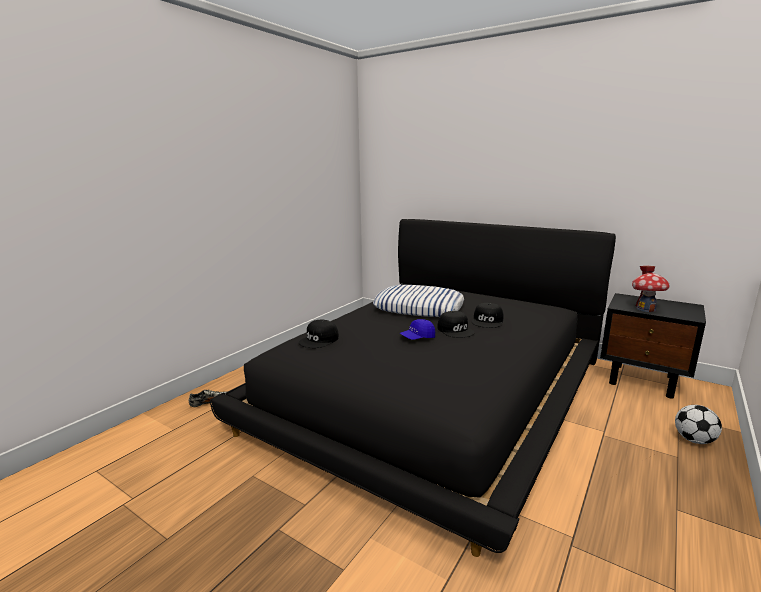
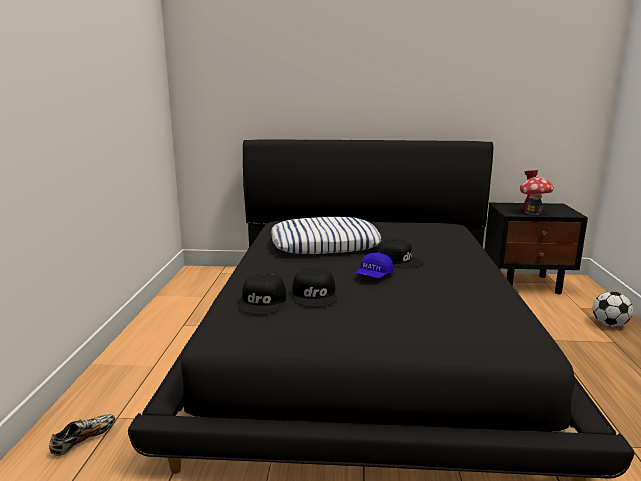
camera: 30 degrees left, 0 degrees up
(488, 321) = (415, 246): black cap -> black cap (315, 295)

